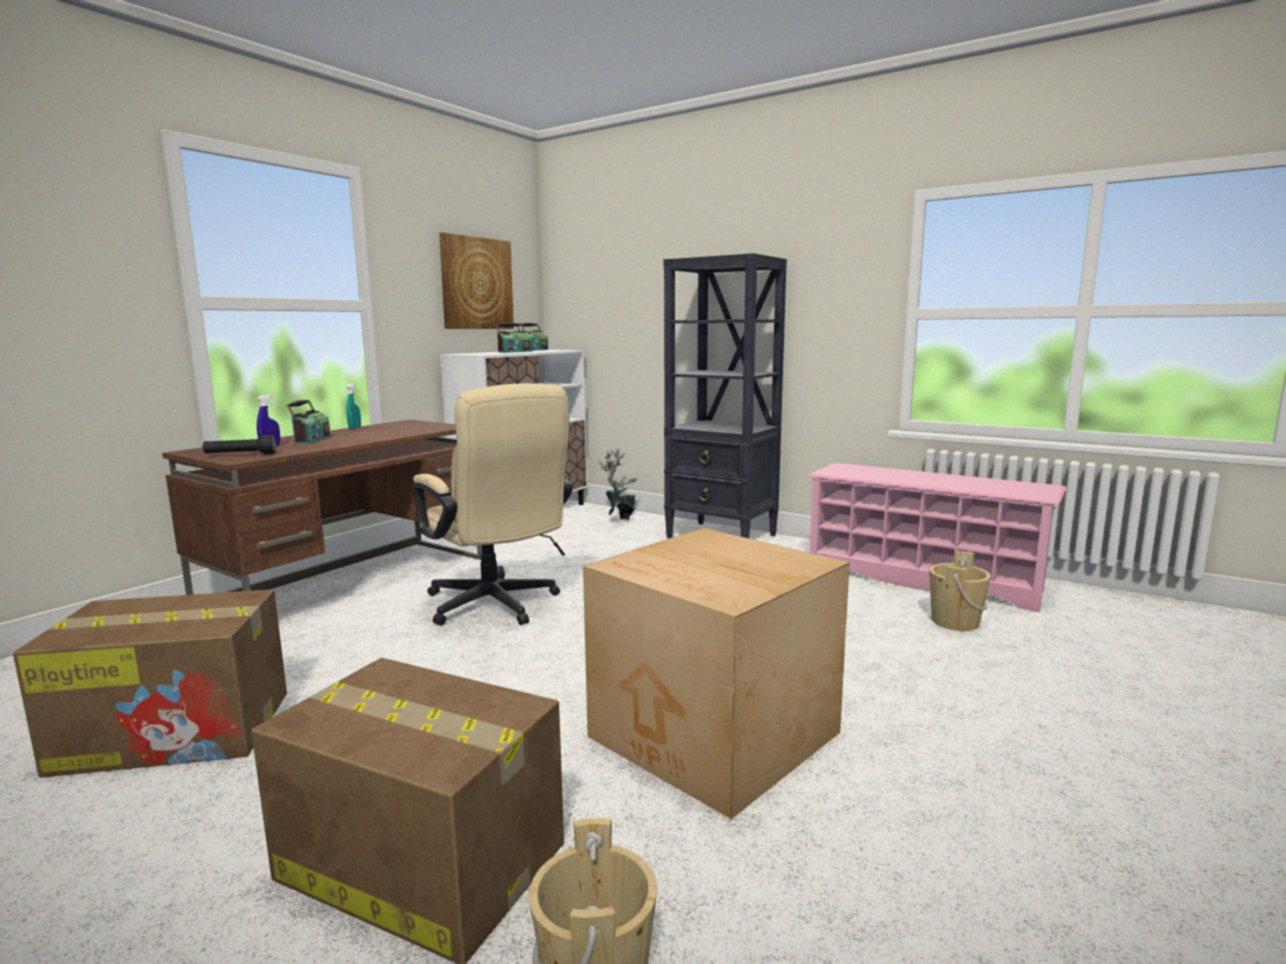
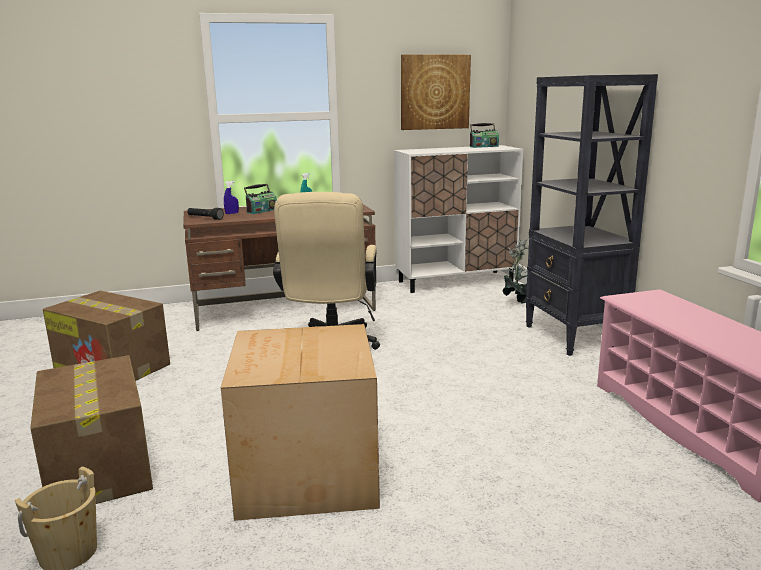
camera: 40 degrees right, 5 degrees up
(514, 352) = (455, 149): radio -> none
(955, 621) = (642, 475): beige bucket -> none

